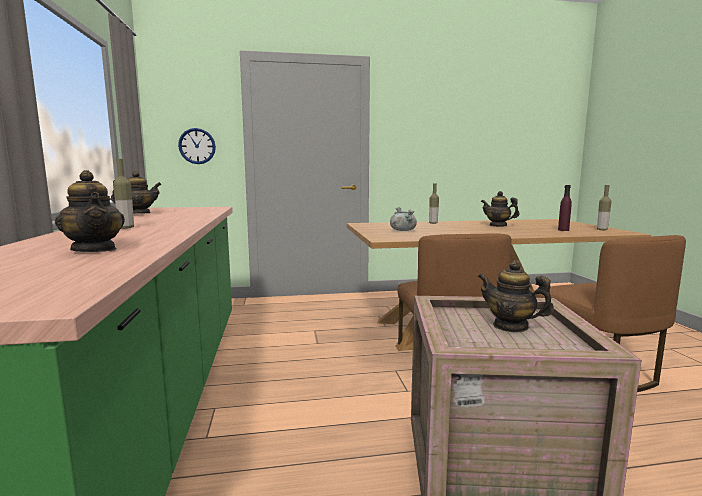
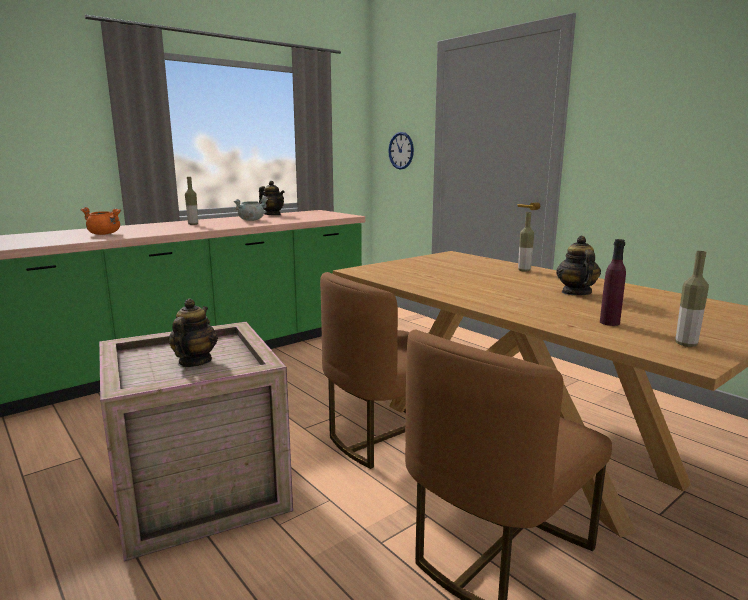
camera: 60 degrees right, 5 degrees up
(95, 250) = (105, 234): teapot -> orange cooking pot
(402, 230) = (429, 268): grey cooking pot -> grey cooking pot (251, 220)

